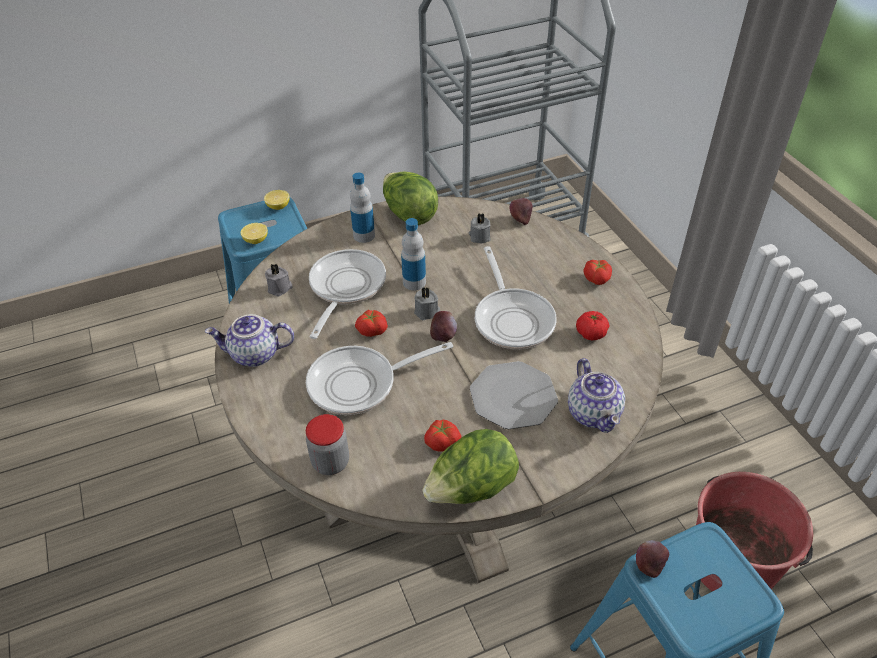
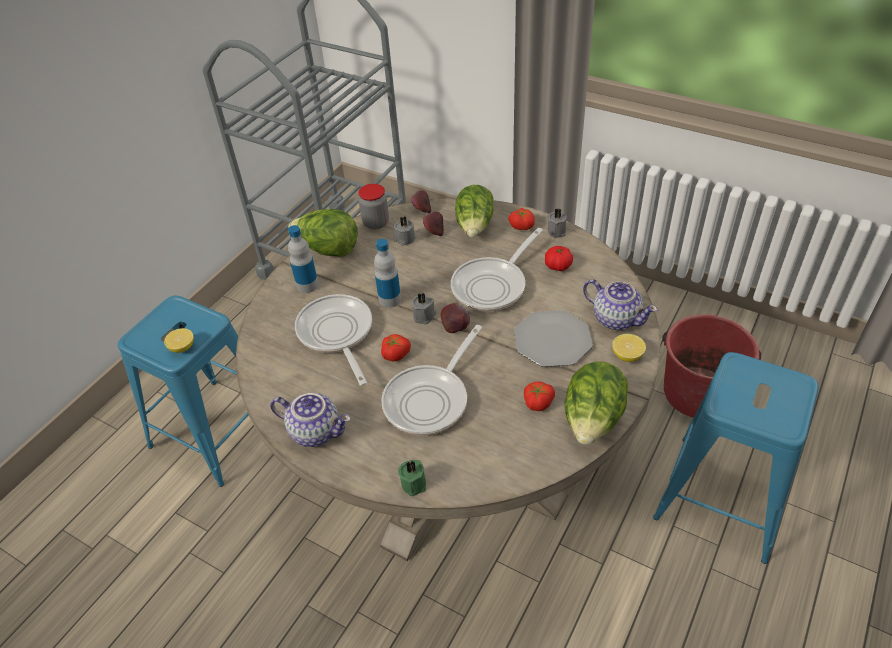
camera: 35 degrees left, 0 degrees up
(254, 355) = (316, 431): teapot -> teapot turned 120 degrees counterclockwise
(278, 207) = (173, 308): lemon -> lemon (627, 356)
(279, 442) = (414, 483): none -> green candle
(280, 288) = (279, 365): grey candle -> grey candle (557, 231)
(330, 462) = (472, 471): jar -> jar (376, 223)
(512, 318) = (493, 285): frying pan -> frying pan turned 90 degrees clockwise
(553, 256) = (475, 226): none -> lettuce
(649, 565) = (721, 404): apple -> apple (434, 232)

